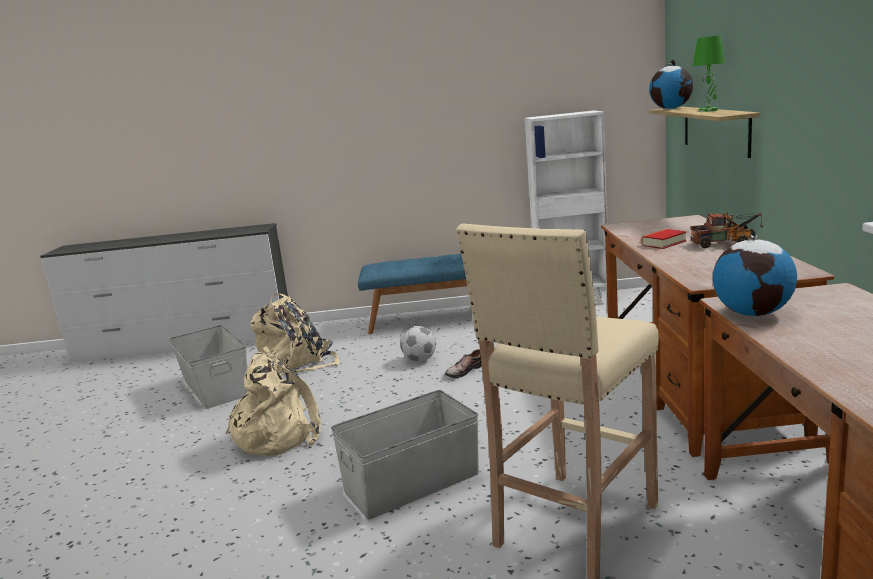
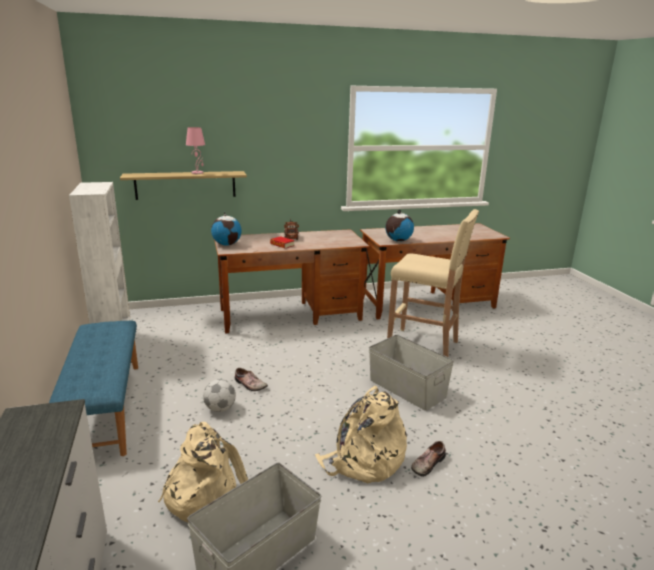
camera: 105 degrees left, 5 degrees up
(239, 476) = (427, 463): none -> shoe
(671, 108) = (140, 175): globe -> globe (227, 244)
(708, 110) = (197, 173): green table lamp -> pink table lamp

